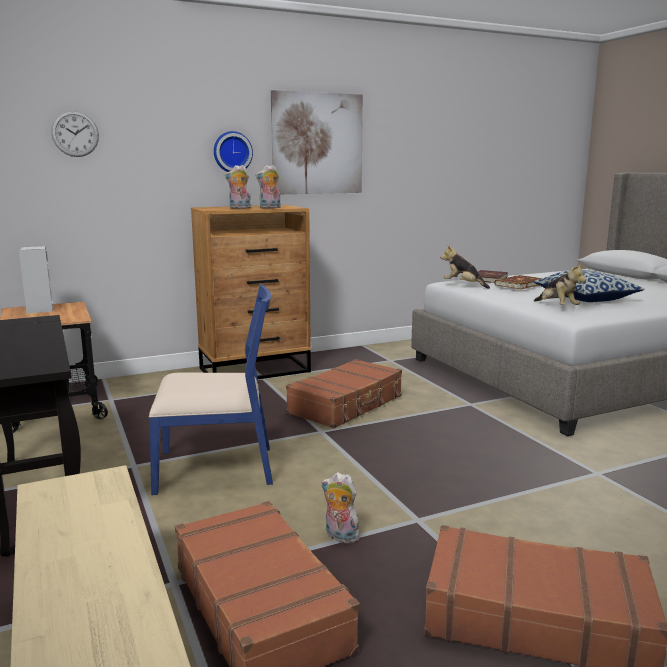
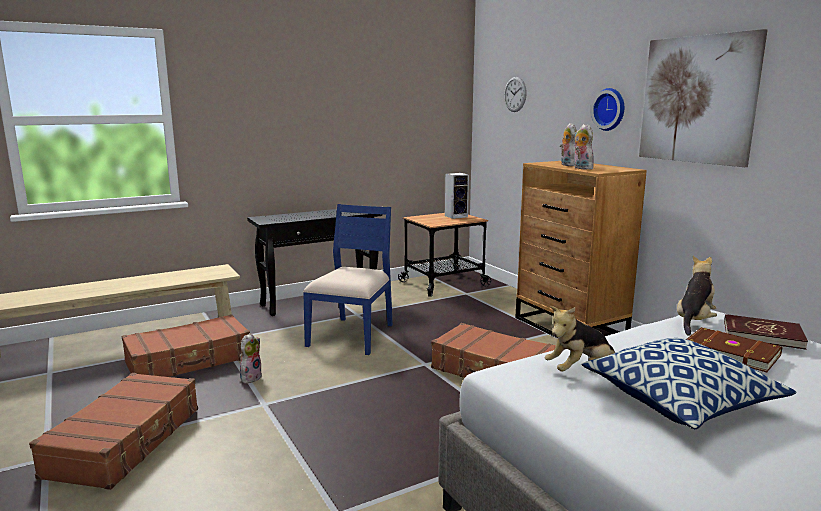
camera: 85 degrees right, 0 degrees up
(216, 468) = (353, 335): blue chair -> blue chair turned 150 degrees counterclockwise

